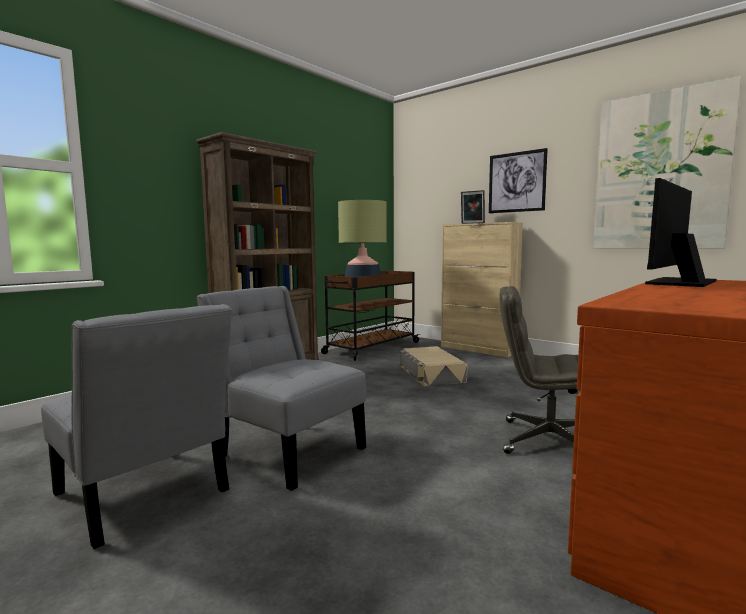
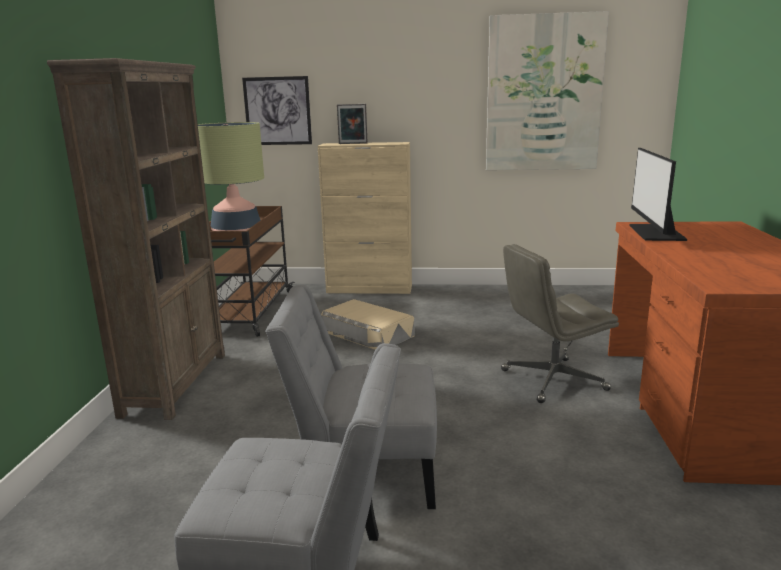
camera: 35 degrees left, 10 degrees up
(516, 182) = (399, 94): picture -> picture (277, 111)

